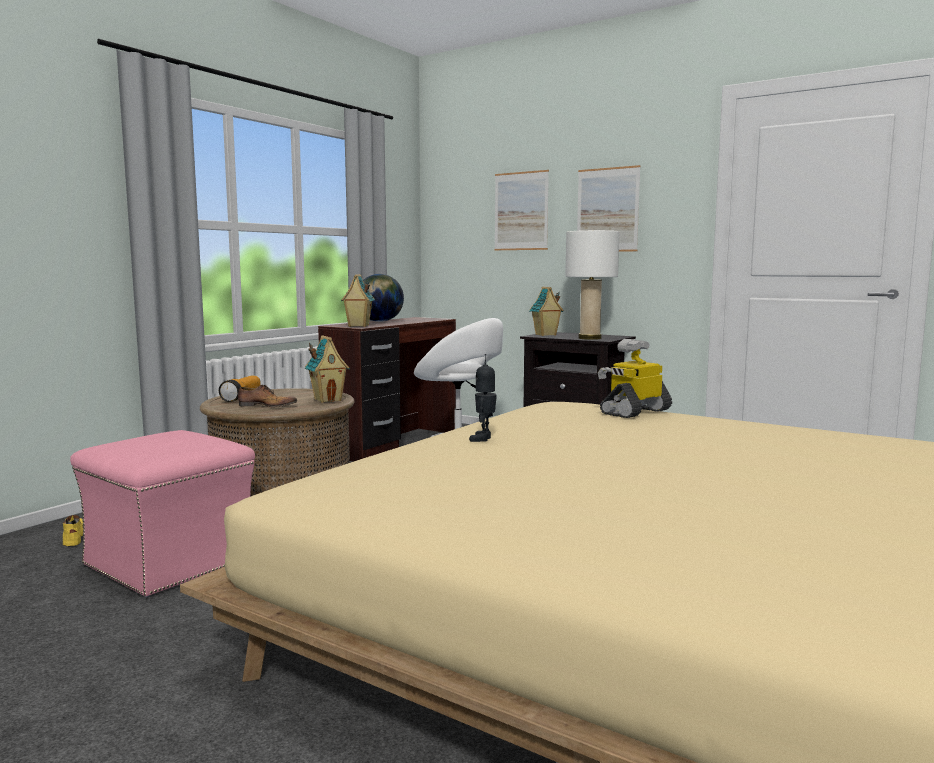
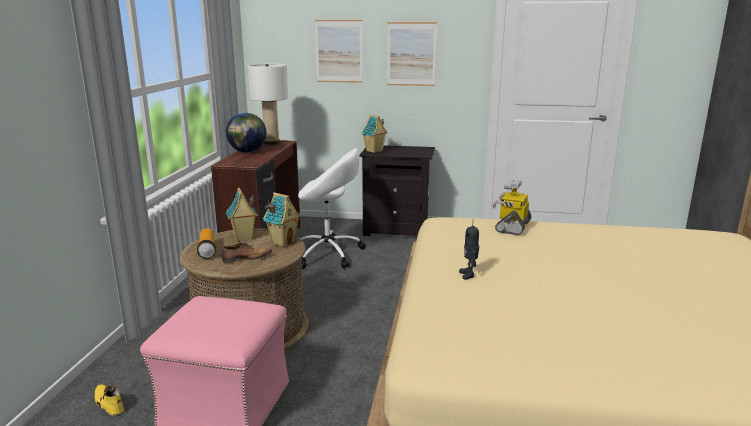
camera: 25 degrees left, 10 degrees up
(358, 326) = (246, 163): toy house -> toy house (243, 237)
(590, 338) = (412, 153): white table lamp -> white table lamp (272, 143)

